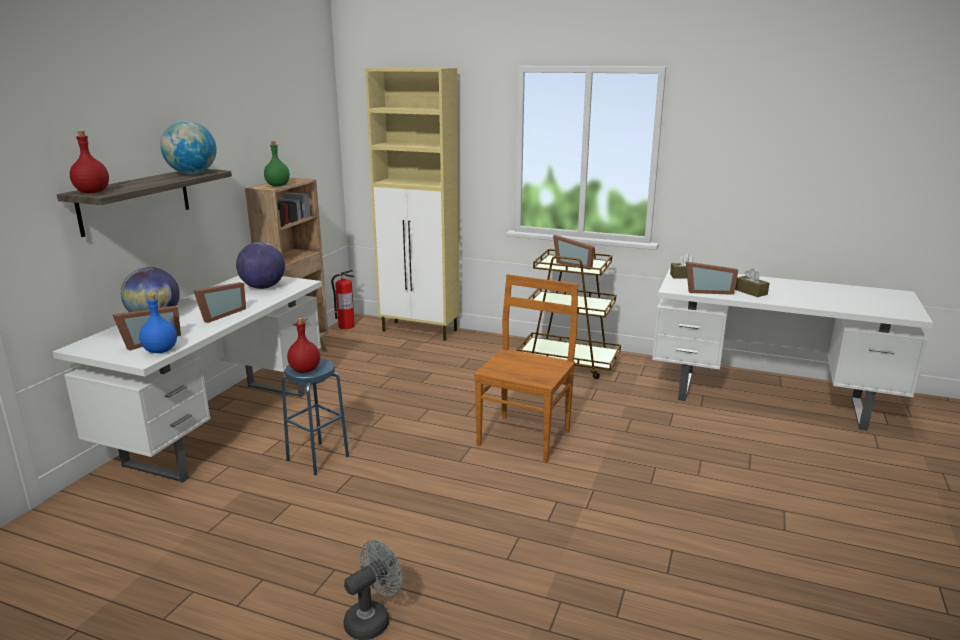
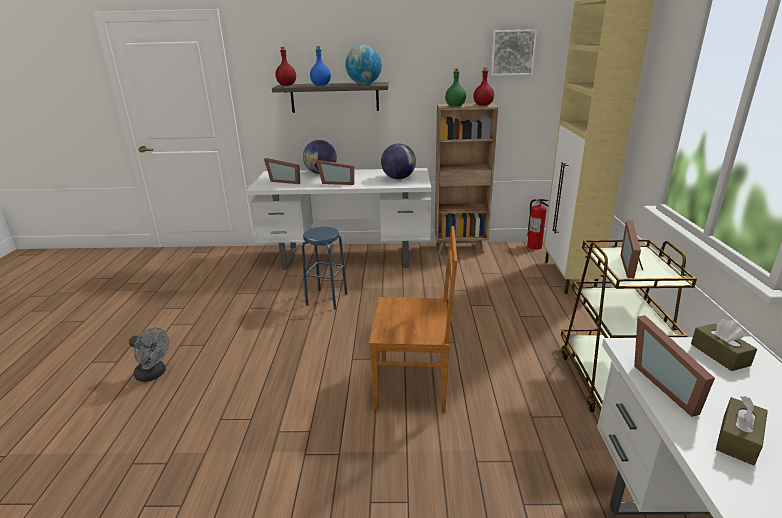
camera: 70 degrees right, 5 degrees up
(161, 351) = (272, 186): blue bottle -> blue bottle (321, 85)
(291, 119) = (512, 52): none -> picture
(305, 370) = (315, 232): red bottle -> red bottle (483, 105)

